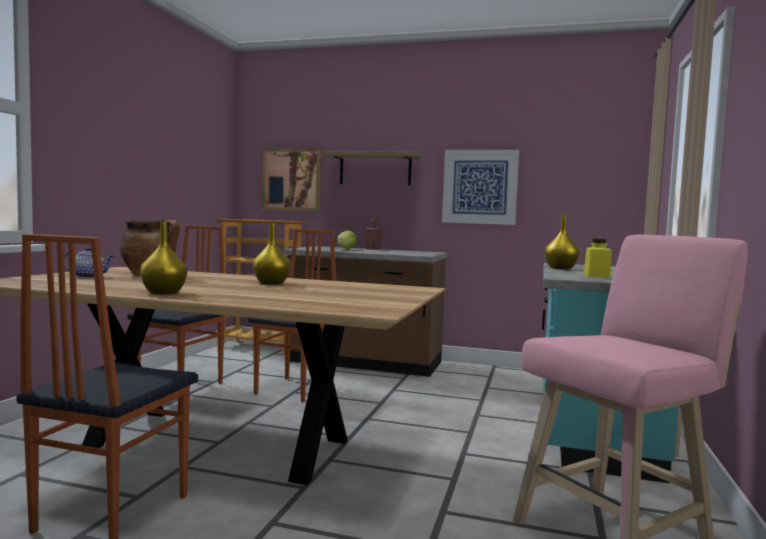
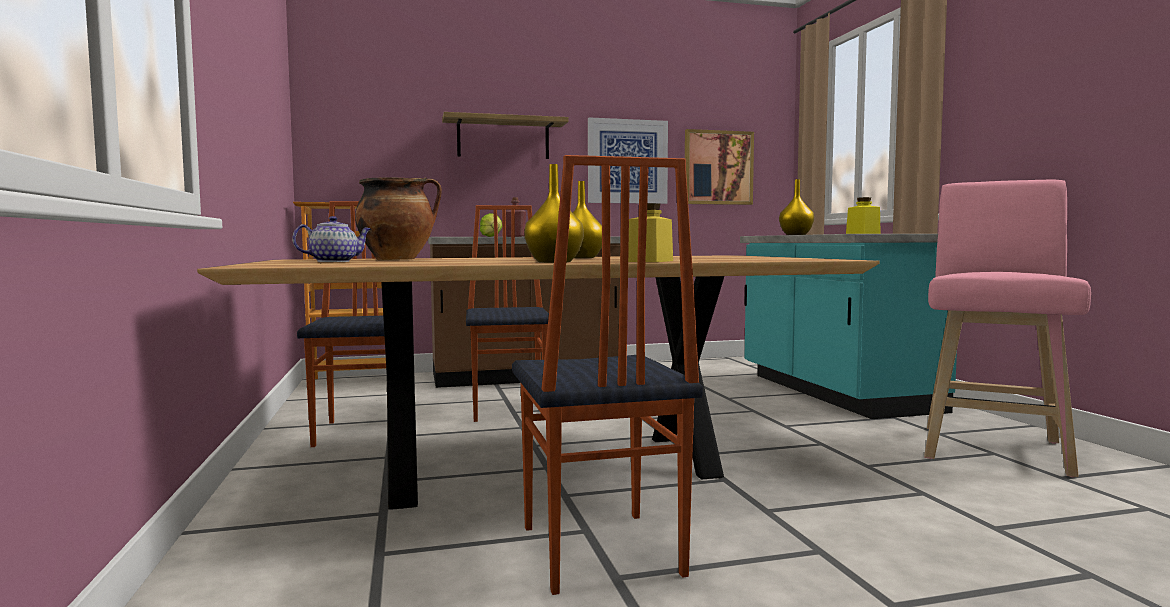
camera: 30 degrees left, 0 degrees up
(223, 299) = (650, 261): none -> yellow jar
(292, 179) = (387, 149): picture -> picture (718, 168)

